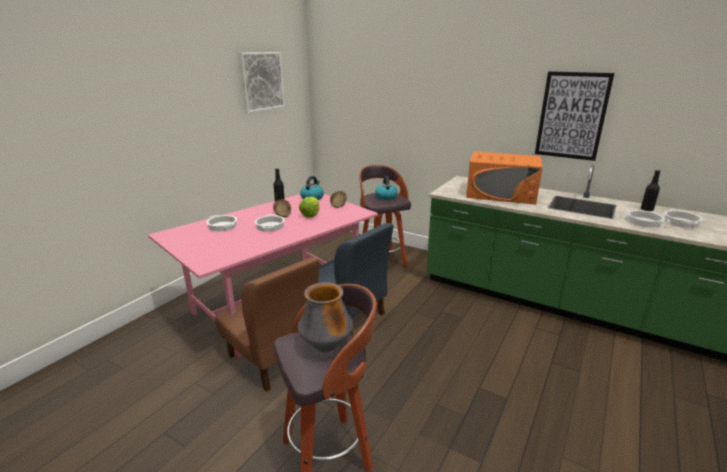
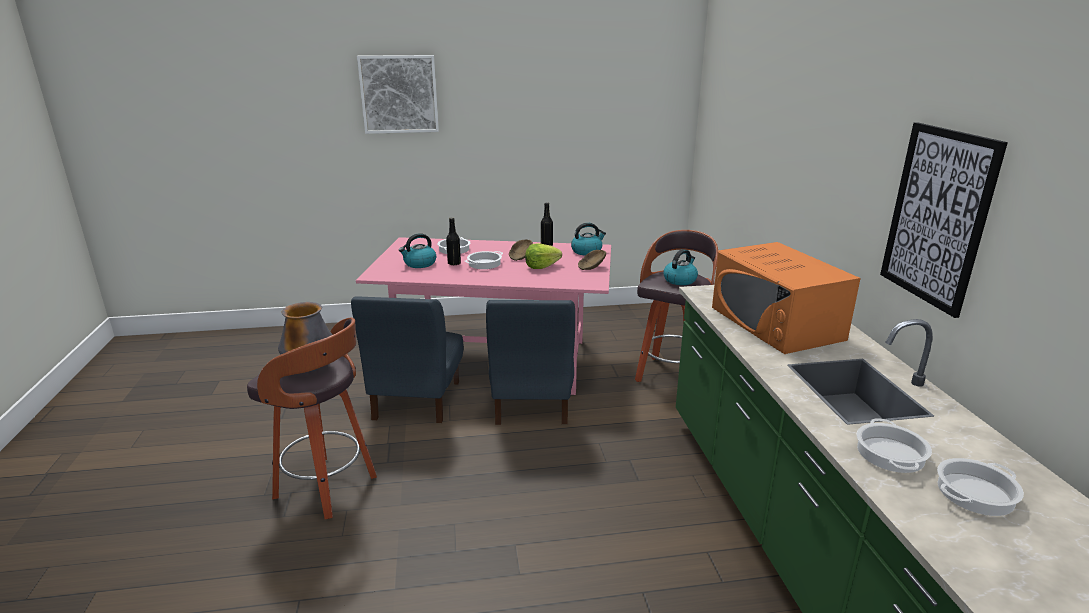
camera: 50 degrees right, 0 degrees up
(222, 244) = (419, 264): none -> kettle
(261, 81) = (604, 93): picture -> picture (399, 94)
(273, 358) = (416, 400): brown chair -> blue chair
(646, 209) = (974, 448): black bottle -> black bottle (454, 263)

